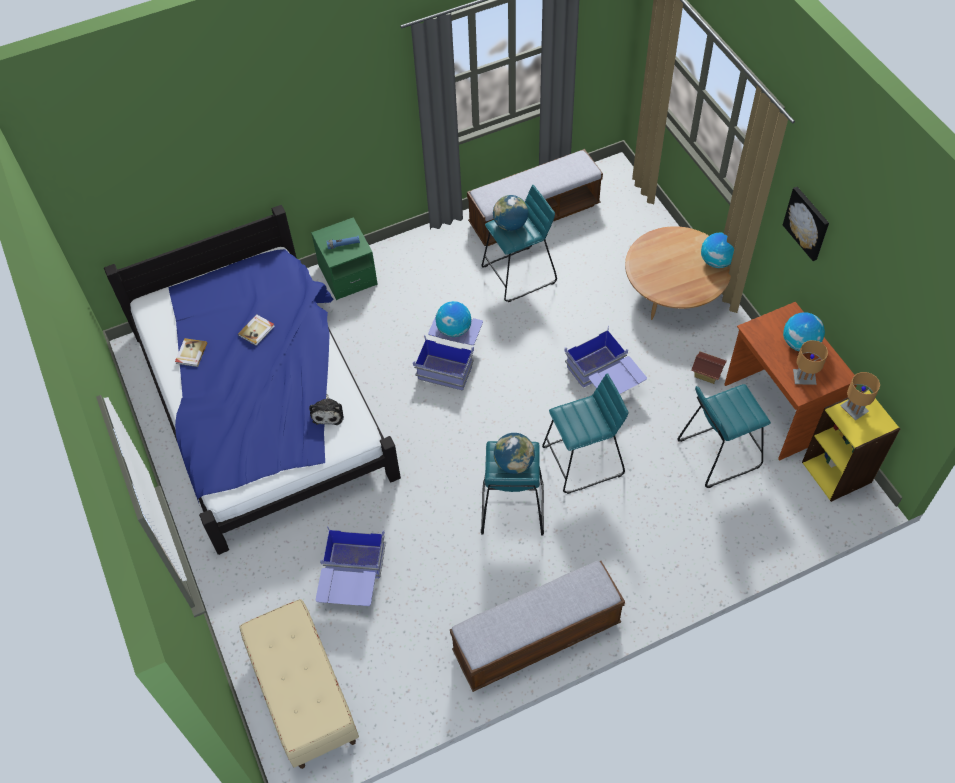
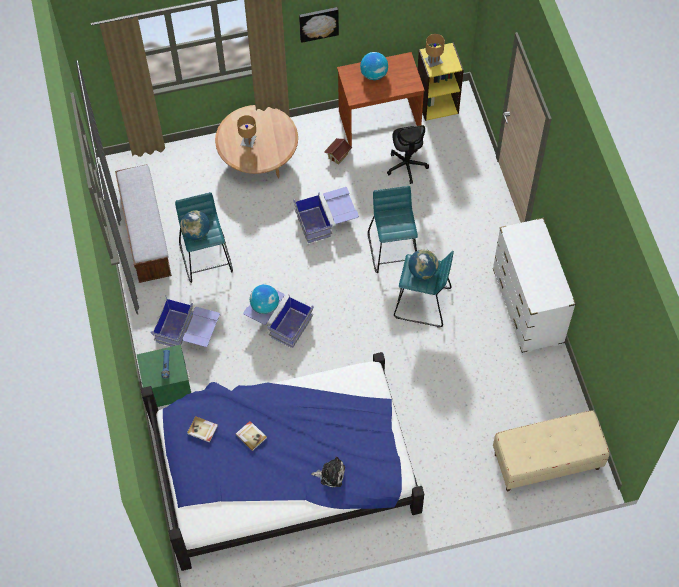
camera: 80 degrees left, 5 degrees up
(191, 353) = (260, 490): book -> book (202, 430)
(328, 413) = (344, 393): plush toy -> plush toy (330, 474)
(353, 580) = (461, 418): blue storage box -> blue storage box (188, 333)
(536, 638) = (527, 307): bench -> white dresser
(716, 261) = (260, 113): globe -> none
(718, 453) = (406, 166): turquoise stool -> black office chair
(804, 378) = (403, 80): brown table lamp -> brown table lamp (248, 141)

